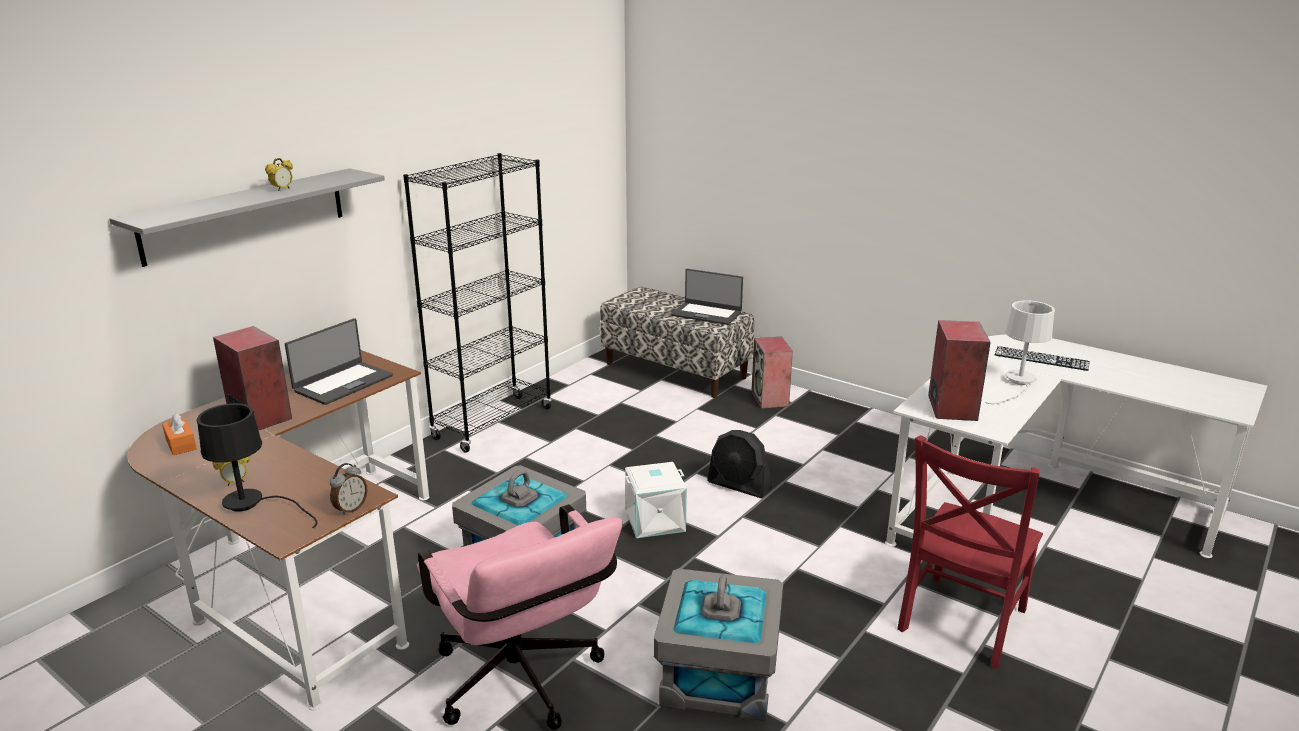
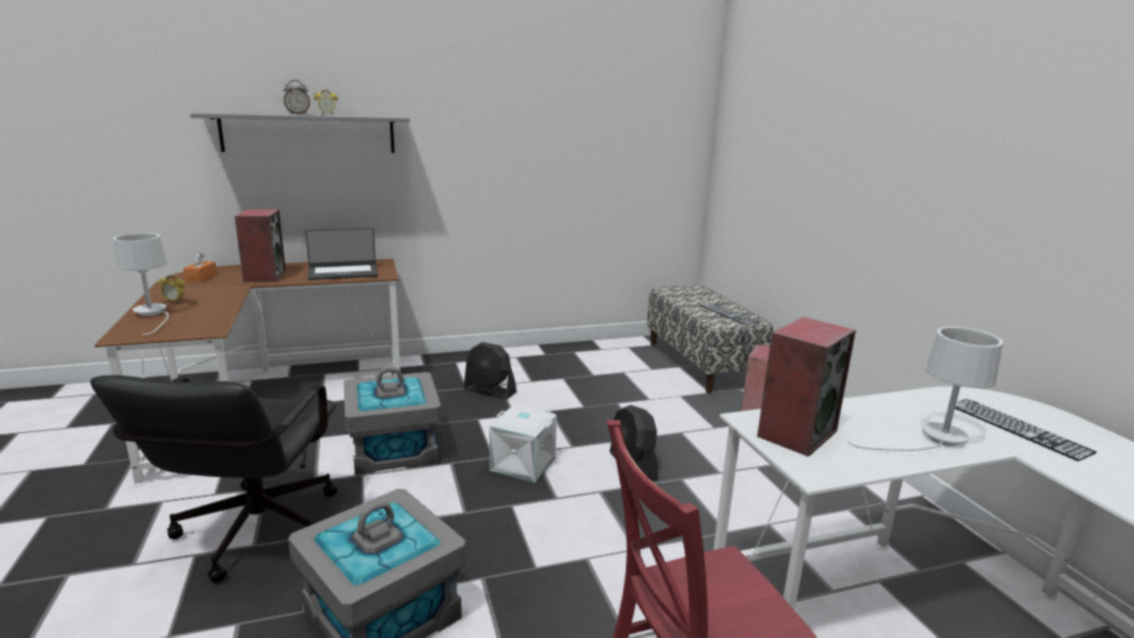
camera: 35 degrees right, 5 degrees down
(253, 505) = (152, 315): black table lamp -> white table lamp
(350, 509) = (186, 333): alarm clock -> alarm clock (298, 114)
(493, 423) = (511, 357): black bookcase -> none
(523, 686) = (251, 537): pink office chair -> black office chair
(526, 467) = (490, 391): none -> black fan
(707, 314) = (728, 314): laptop -> keyboard

